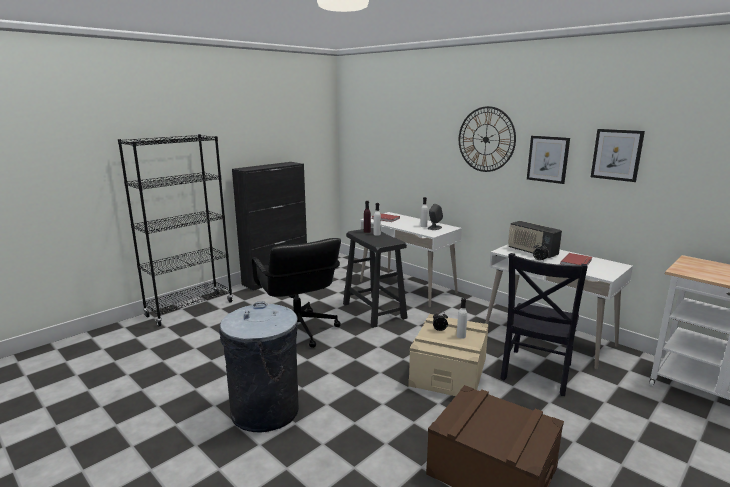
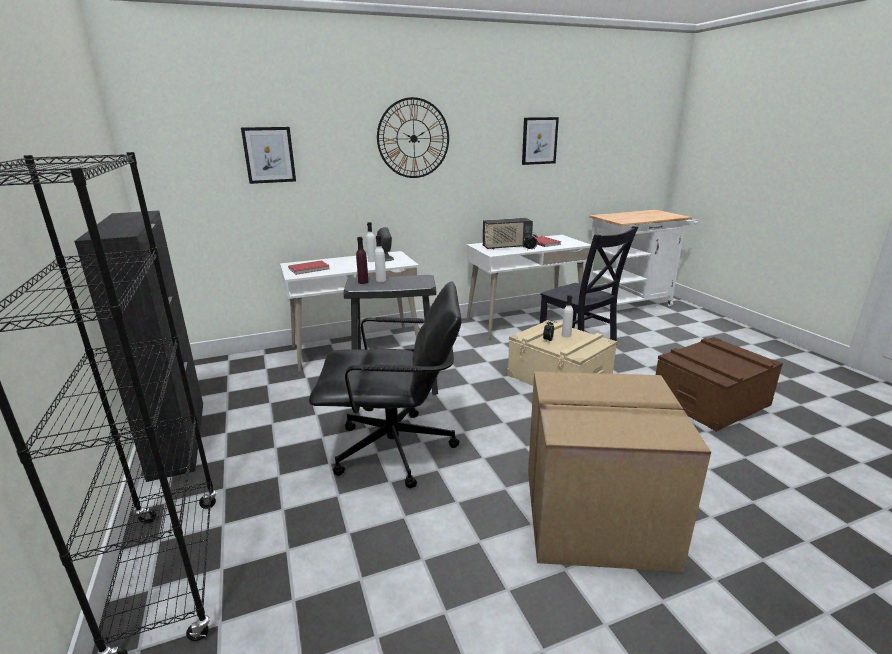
camera: 65 degrees left, 5 degrees up
(264, 411) = (594, 516): grey trash can -> cardboard box
(548, 159) = (483, 153): picture -> picture (269, 155)

